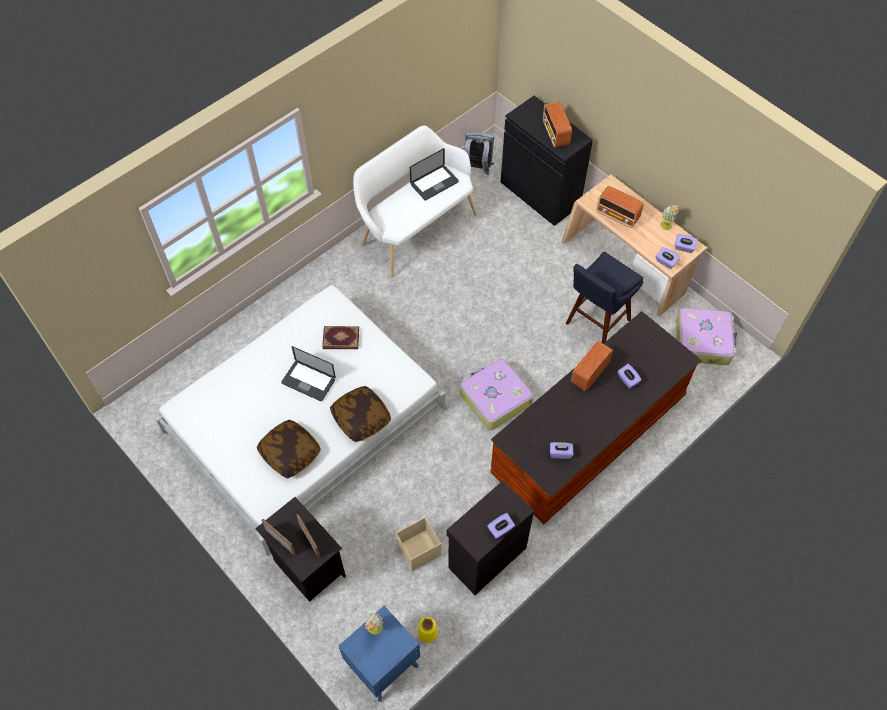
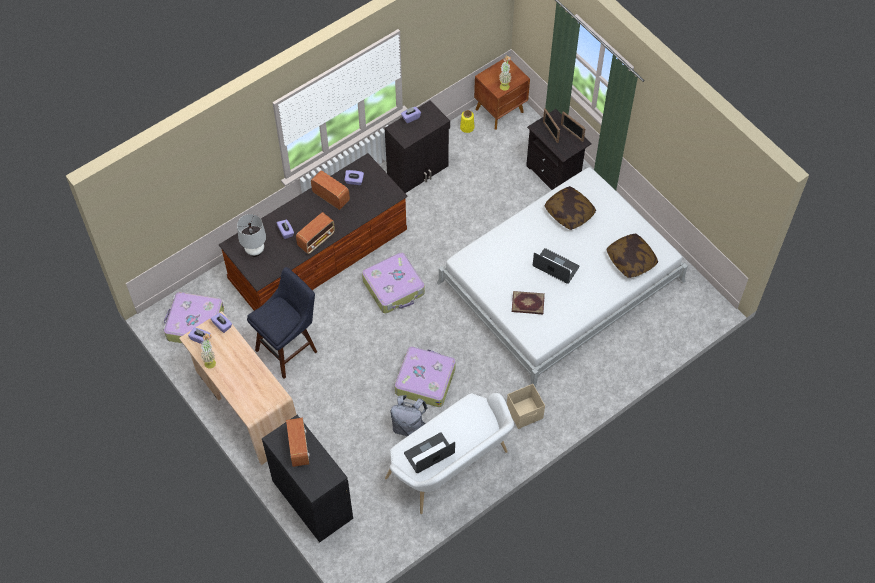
camera: 175 degrees left, 0 degrees up
(361, 418) = (511, 235): pillow -> pillow (631, 260)
(382, 666) = (500, 111): blue nightstand -> brown nightstand
(418, 550) = (470, 178): beige storage box -> beige storage box (525, 413)
(448, 303) = (425, 380): none -> suitcase
(477, 168) = (376, 539): grey backpack -> grey backpack (408, 426)
(618, 216) = (253, 377): radio -> radio (330, 196)
(657, 355) = (255, 251): none -> white table lamp

